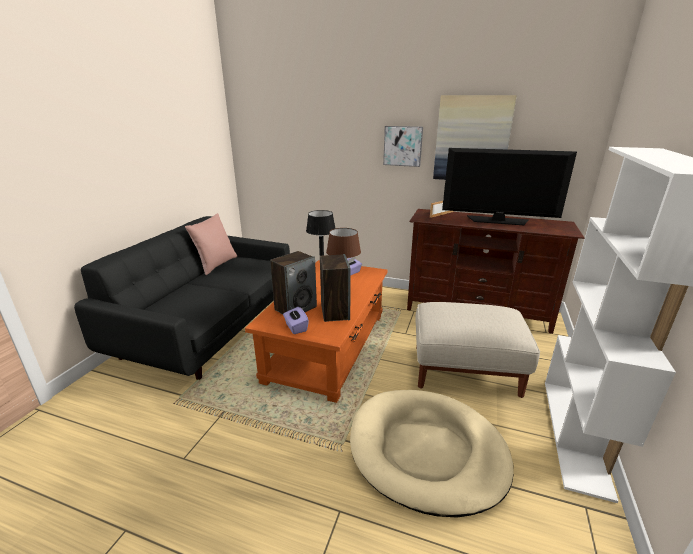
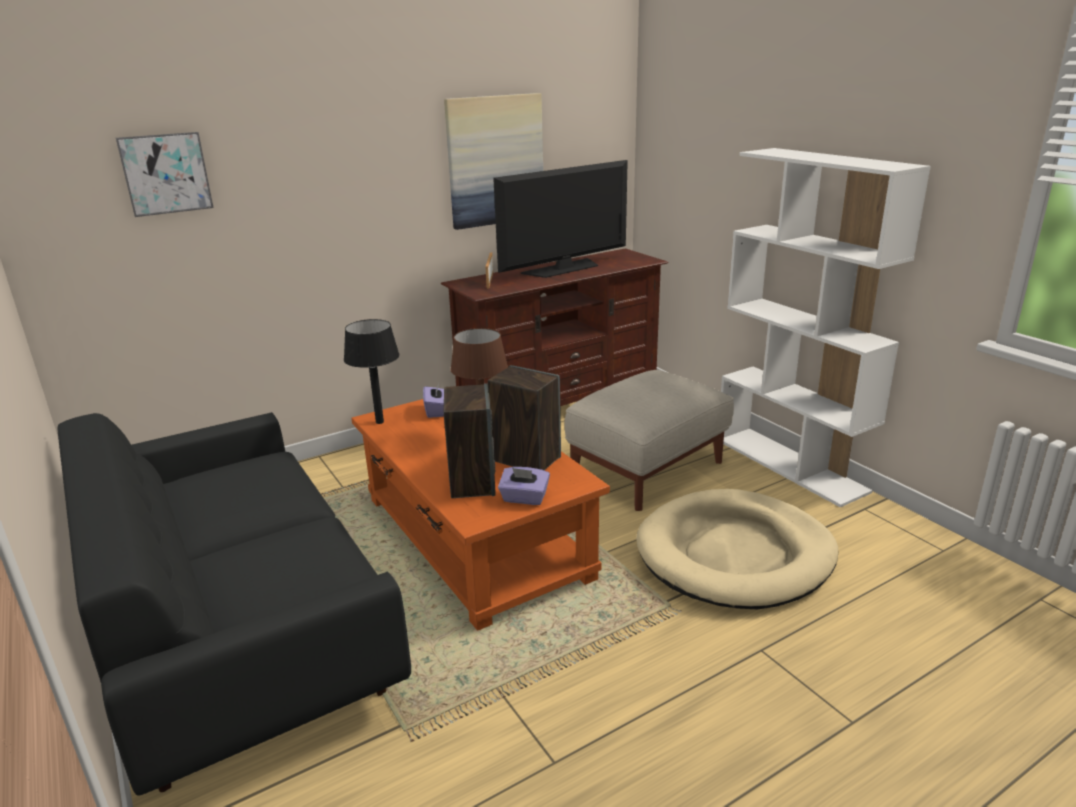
camera: 50 degrees left, 0 degrees up
(216, 264) = (172, 508): pink pillow -> none
(403, 146) = (398, 185): picture -> picture (165, 173)

